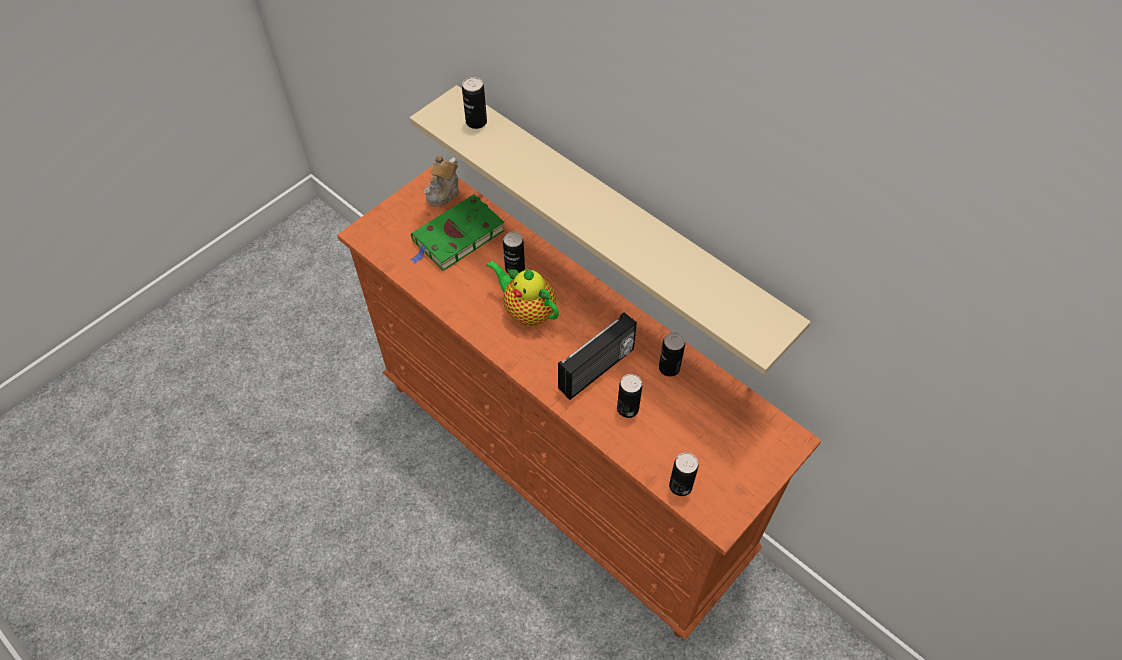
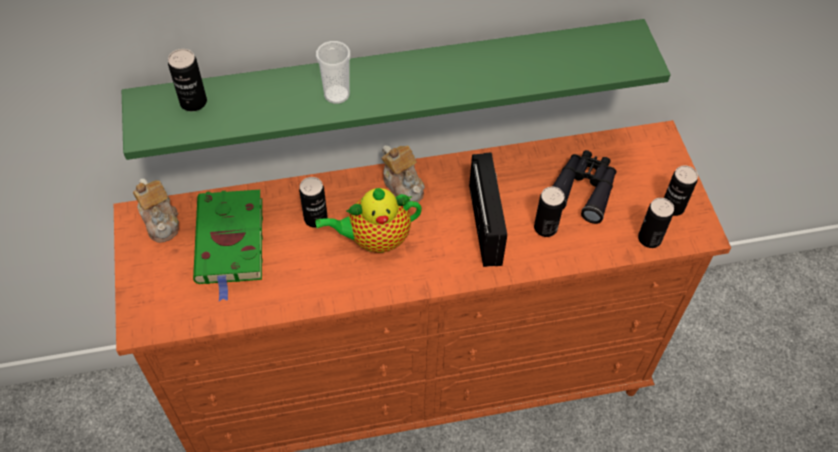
camera: 55 degrees left, 0 degrees up
(549, 185) = (336, 94): none -> cup
(586, 299) = (403, 185): none -> teapot
(614, 218) = (392, 85): beige shelf -> green shelf
(669, 368) = (527, 172): can -> can (673, 207)
(687, 414) = (583, 189): none -> black binoculars

